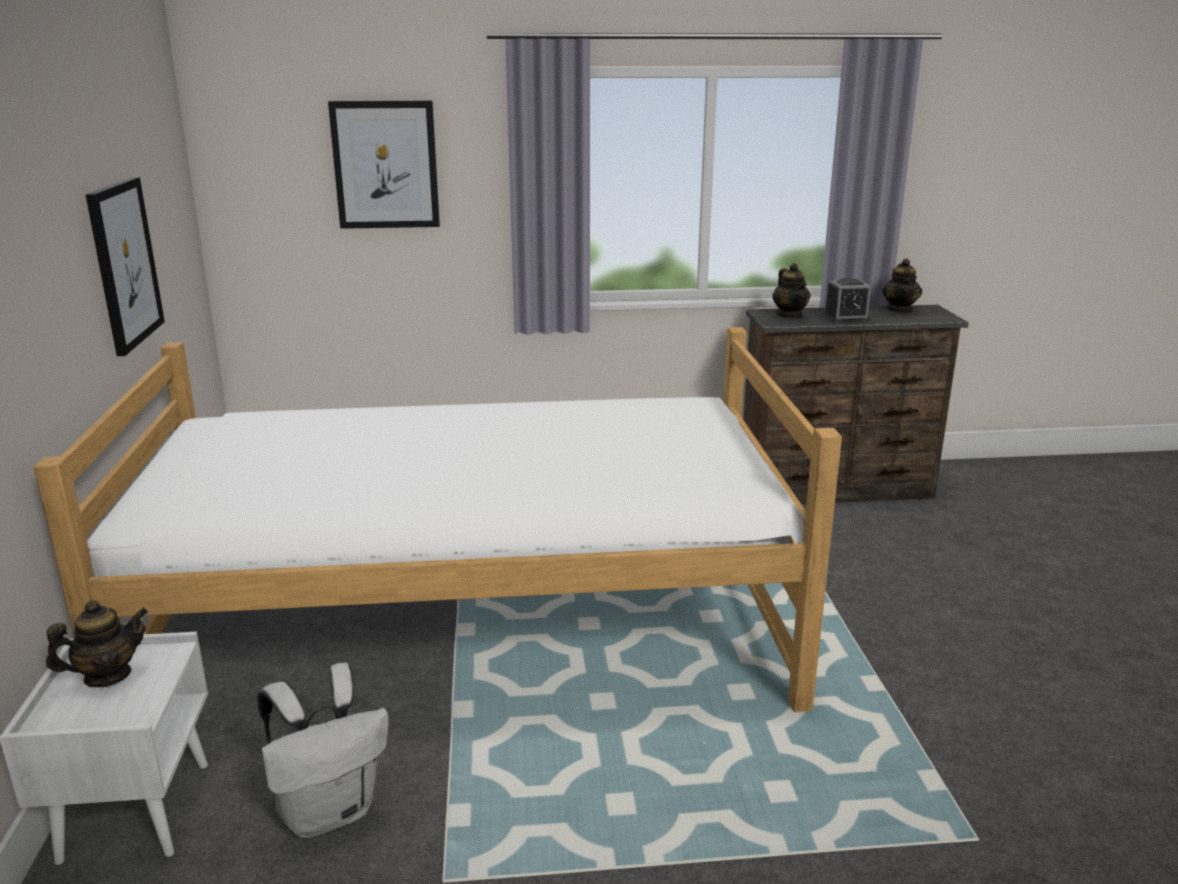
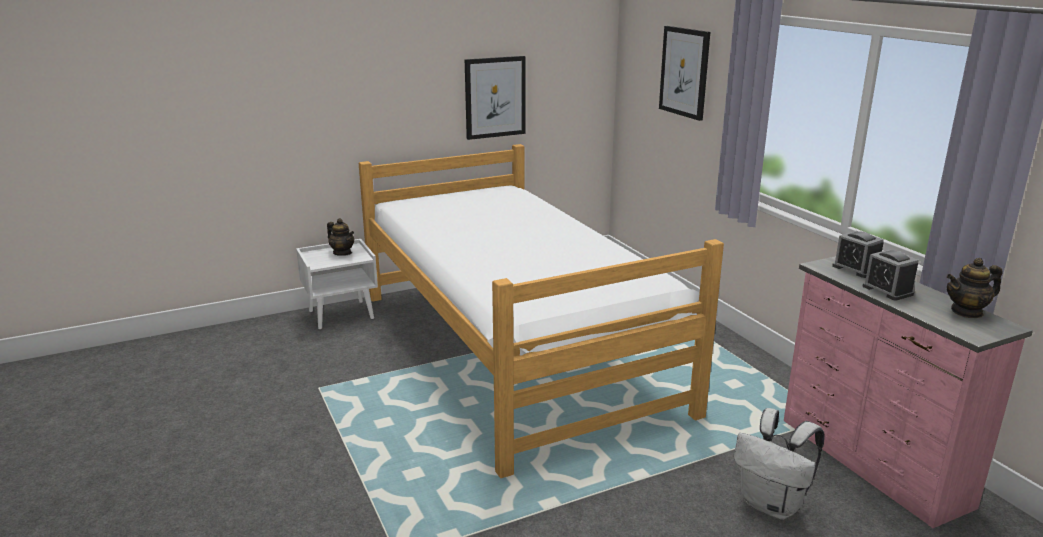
camera: 70 degrees right, 0 degrees up
(330, 811) = (354, 352): white backpack -> white backpack (772, 505)
(790, 315) = (855, 269): teapot -> alarm clock
(837, 490) = (871, 463): brown dresser -> pink dresser

